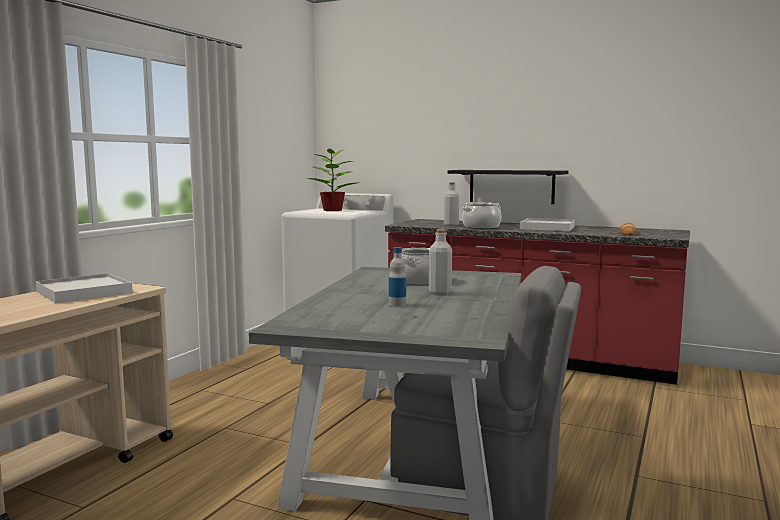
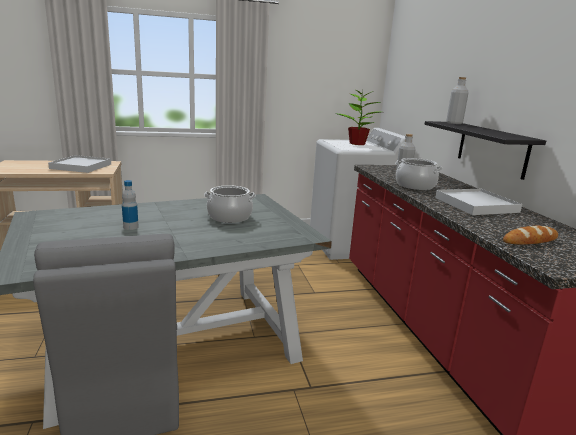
camera: 50 degrees right, 10 degrees up
(440, 293) = (191, 230): grey bottle -> grey bottle (454, 123)

